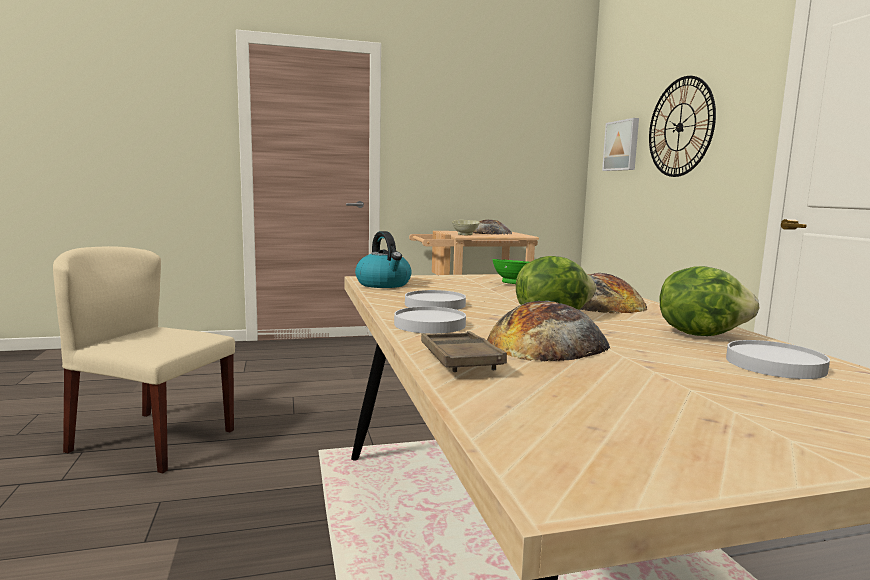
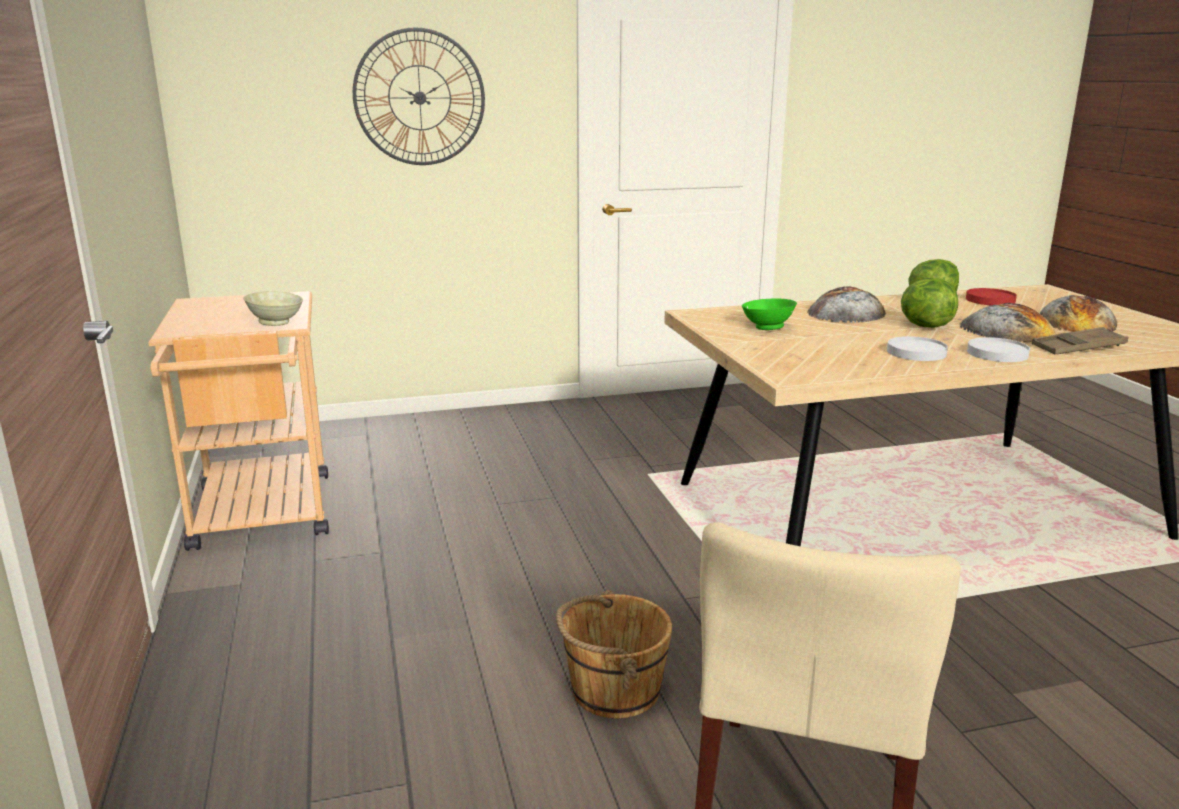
camera: 90 degrees left, 10 degrees up
(280, 405) = (613, 690): none -> brown bucket
(384, 284) = (825, 370): kettle -> none
(490, 232) = (226, 309): bread -> bread (1077, 322)
(622, 145) = (282, 115): picture -> none
(775, 365) = (990, 300): white plate -> red plate

